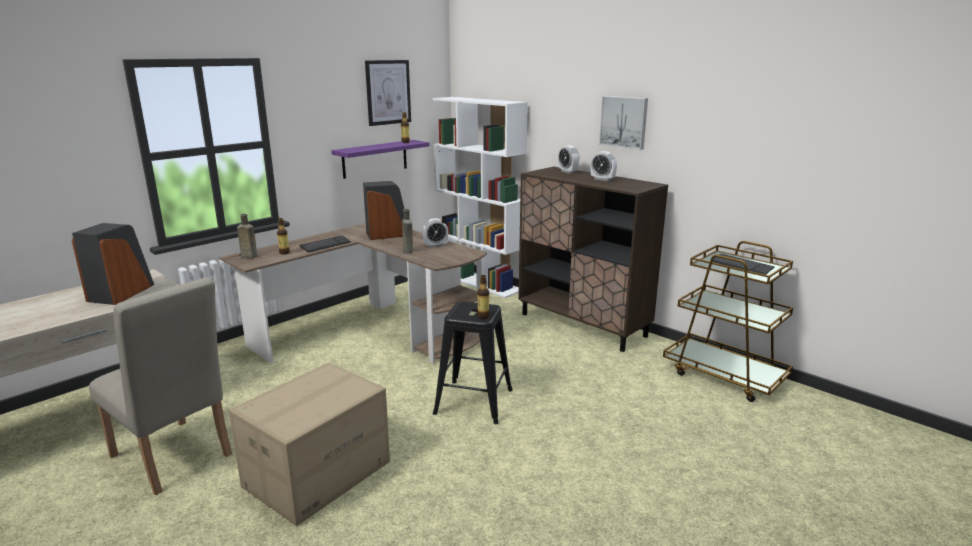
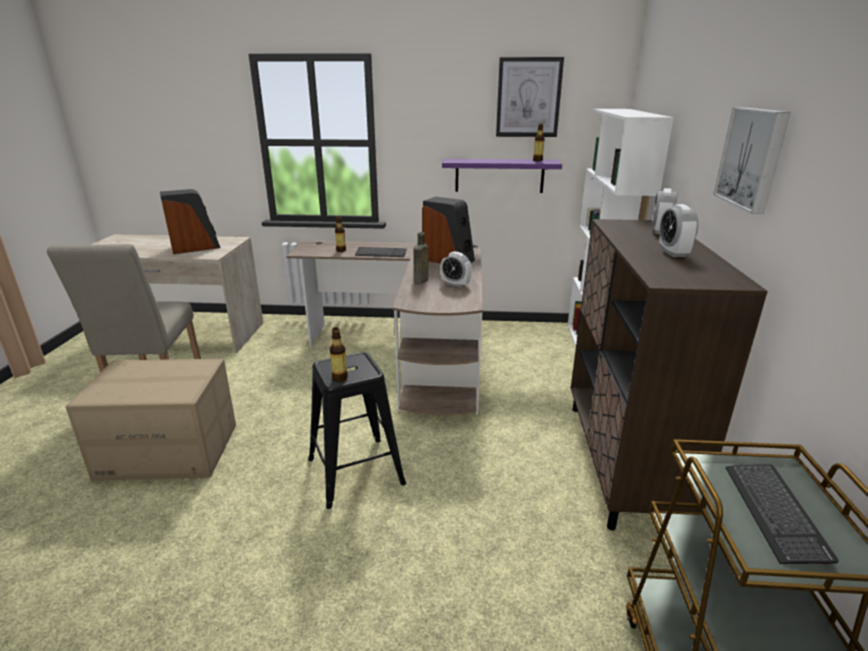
camera: 50 degrees right, 5 degrees up
(248, 256) = (314, 246): brown bottle -> none

